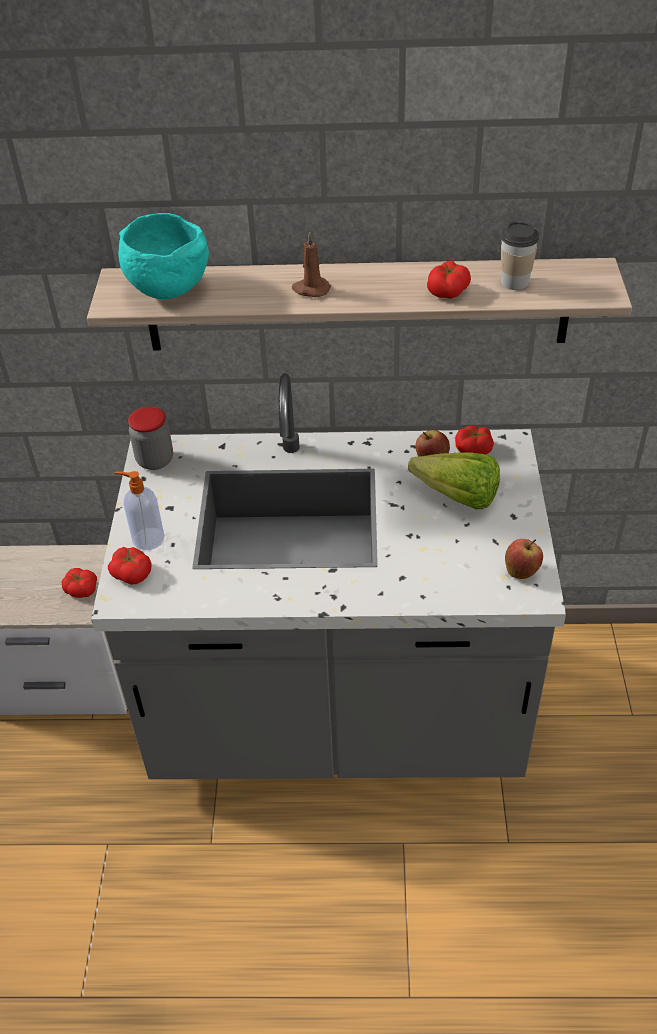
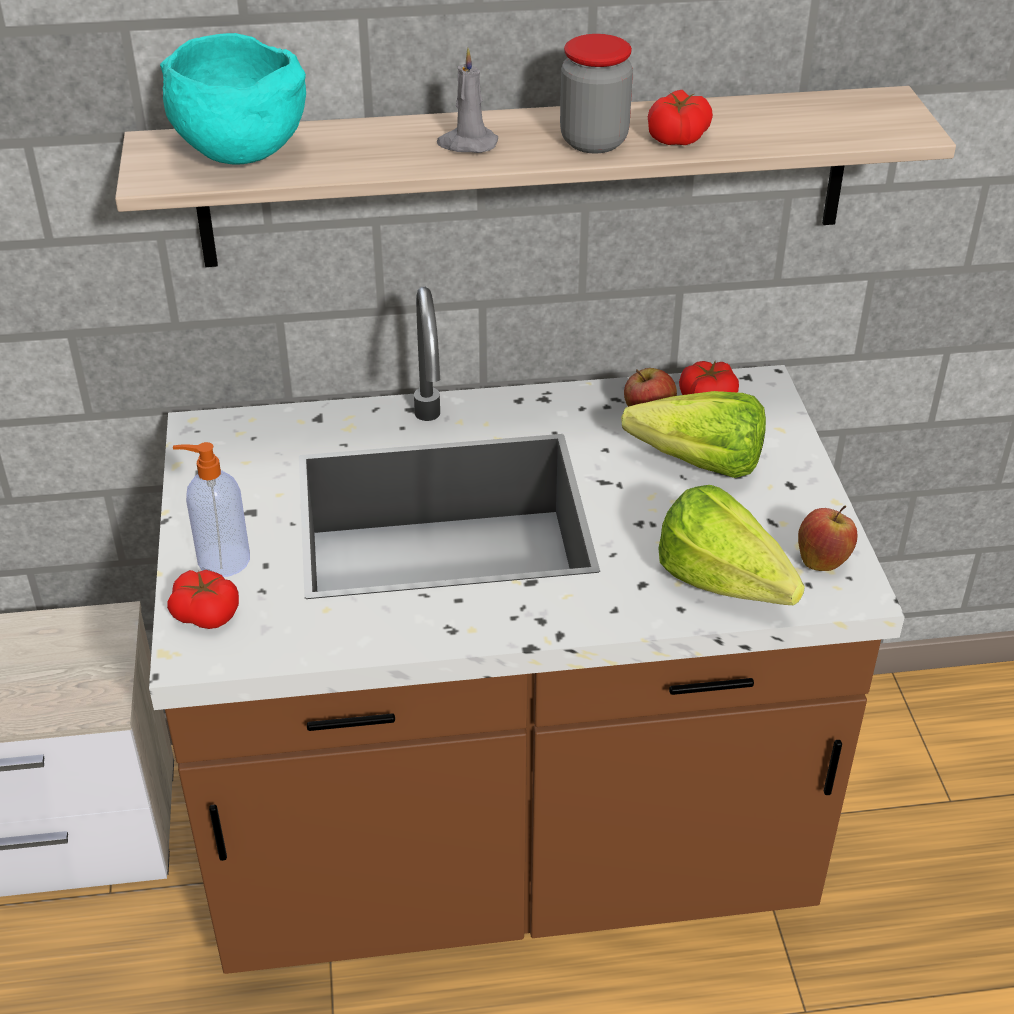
camera: 10 degrees left, 5 degrees down
(81, 589) = (91, 673): tomato -> none
(155, 460) = (213, 445): jar -> jar (594, 141)
(310, 289) = (467, 144): brown candle -> grey candle
(337, 716) = (507, 848): grey counter -> brown counter
(457, 587) = (730, 591): none -> lettuce
(514, 282) = (774, 121): cup -> none

